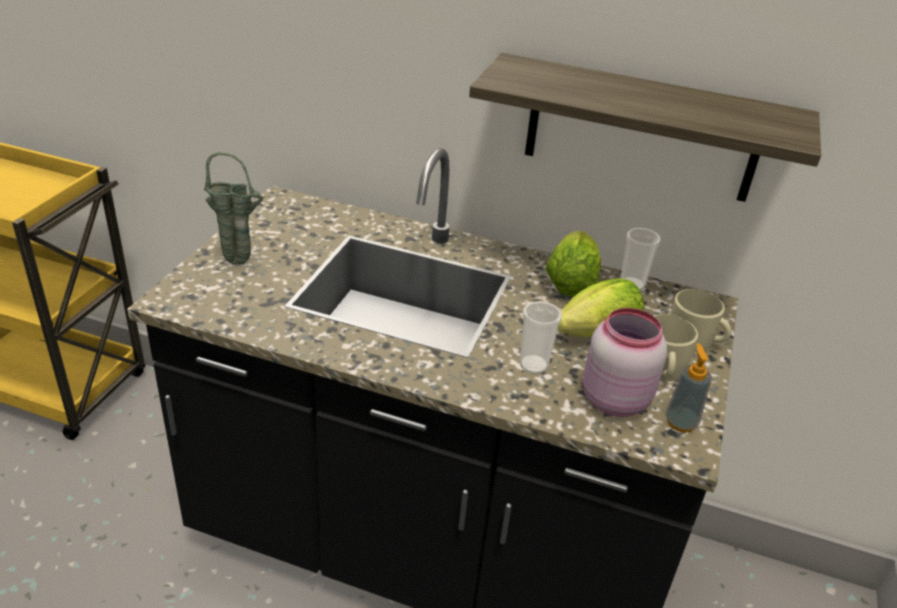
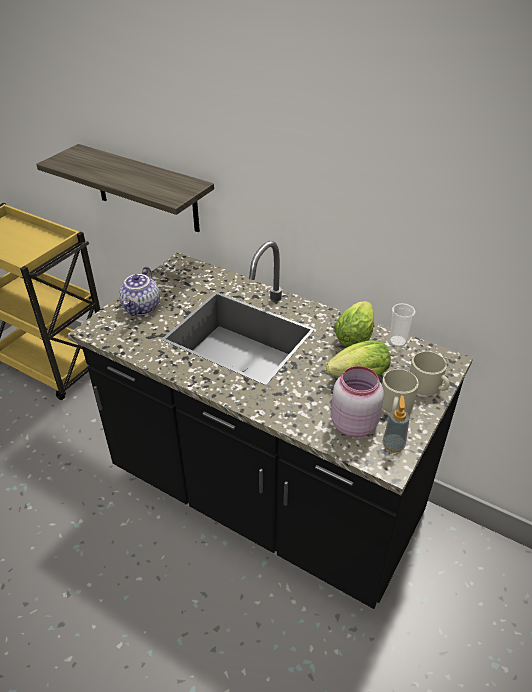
camera: 15 degrees right, 5 degrees up
(241, 263) = (142, 308): green vase -> teapot
(533, 365) = (307, 394): cup -> none
(642, 130) = (406, 236): shelf -> shelf (146, 189)

